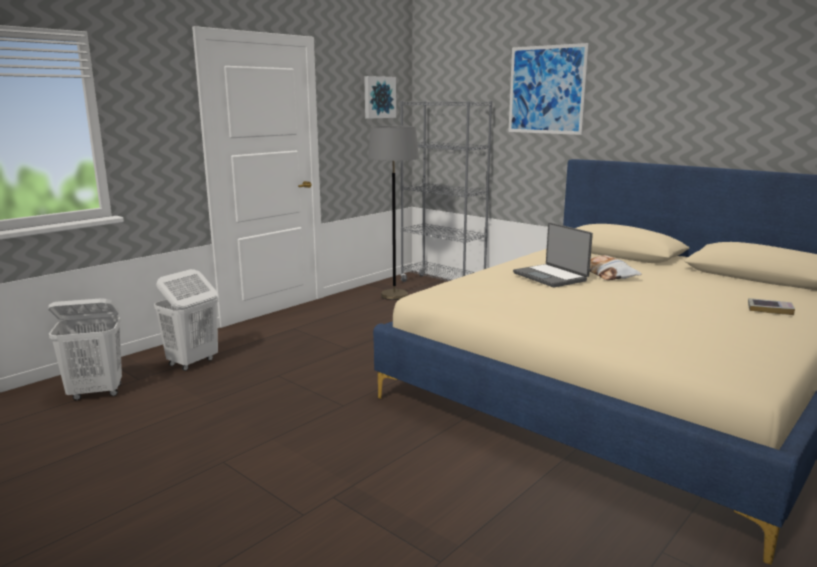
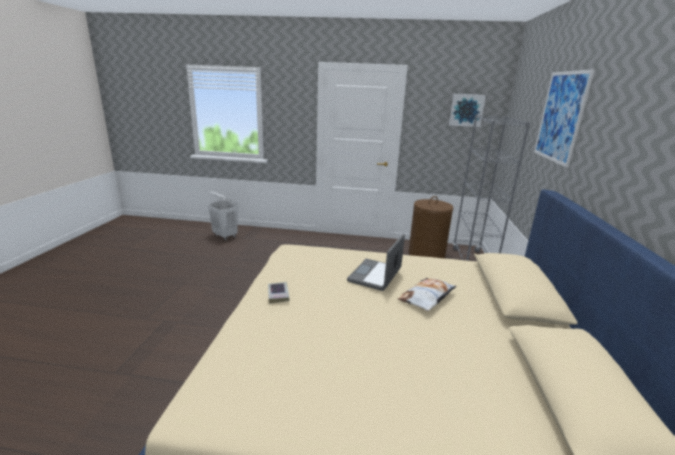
camera: 55 degrees right, 5 degrees up
(192, 362) = (270, 241): white laundry basket -> none
(394, 295) = (426, 255): grey floor lamp -> brown laundry basket
(770, 309) = (427, 412): book -> book (278, 294)

